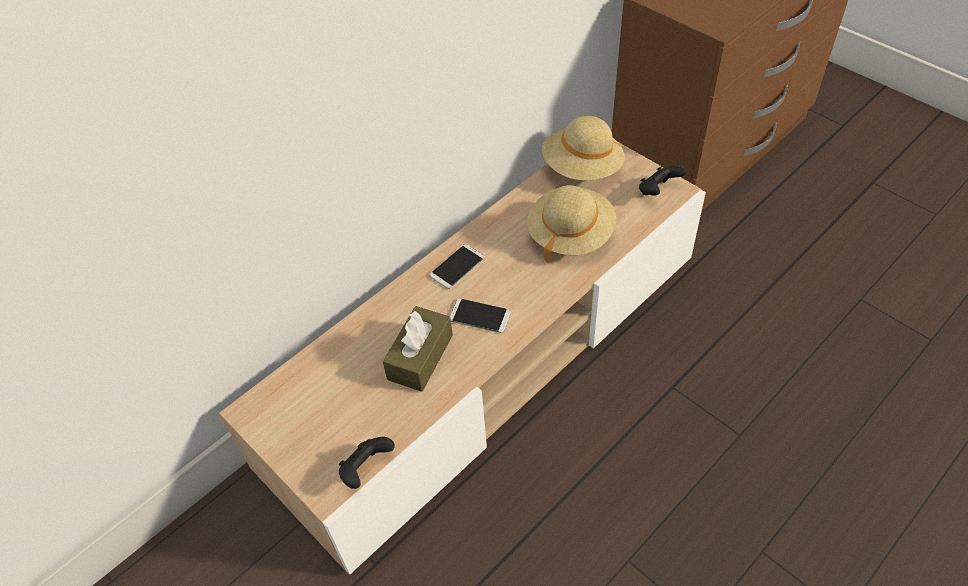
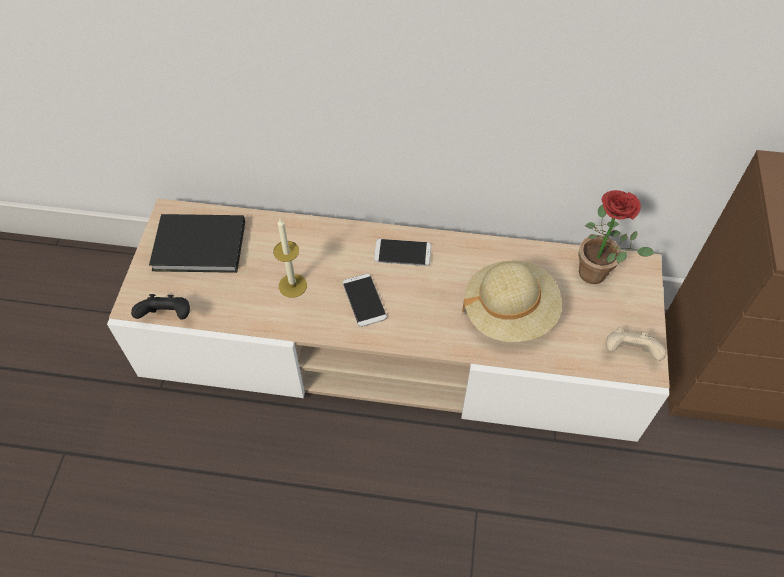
camera: 50 degrees right, 5 degrees up
(313, 404) = (202, 247): none -> black book
(420, 357) = (292, 285): brown tissue box -> candle
(582, 168) = (598, 275): beige hat -> potted plant
(658, 191) = (629, 353): black game controller -> beige game controller

